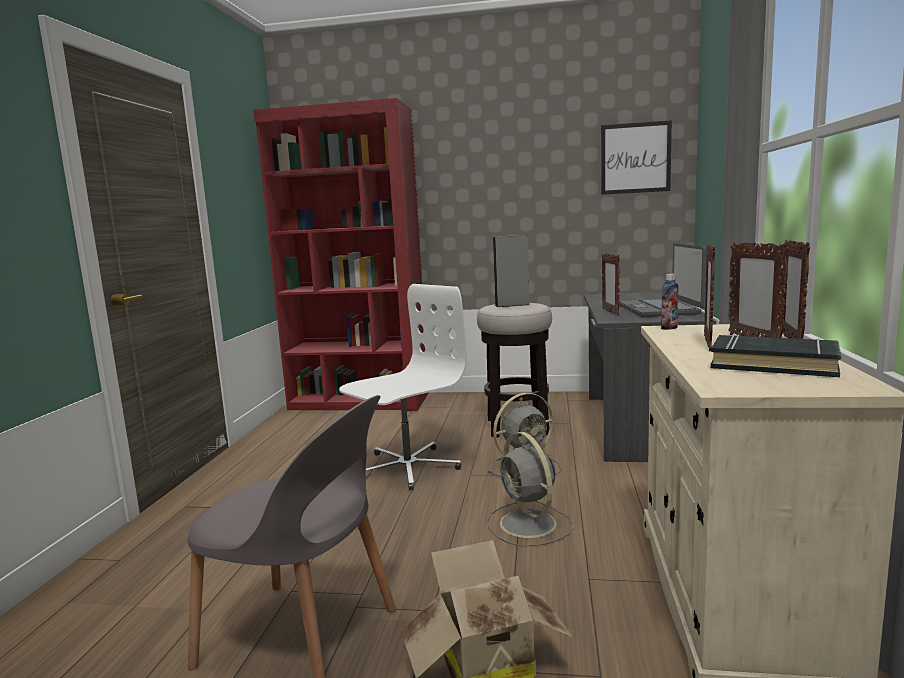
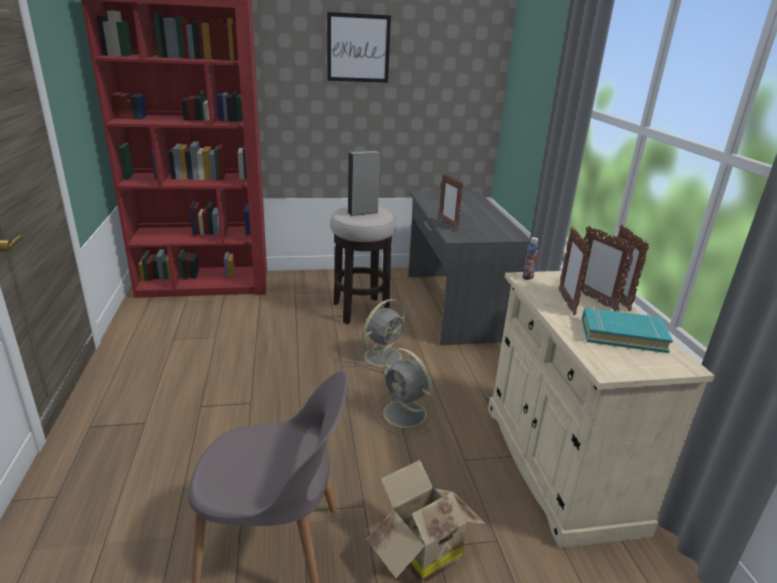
camera: 20 degrees left, 15 degrees up
(407, 467) = (284, 363): white office chair -> none
(635, 158) = (458, 71): picture -> picture (358, 48)
(659, 309) = (484, 221): laptop -> none
(773, 364) = (622, 335): black book -> turquoise book

